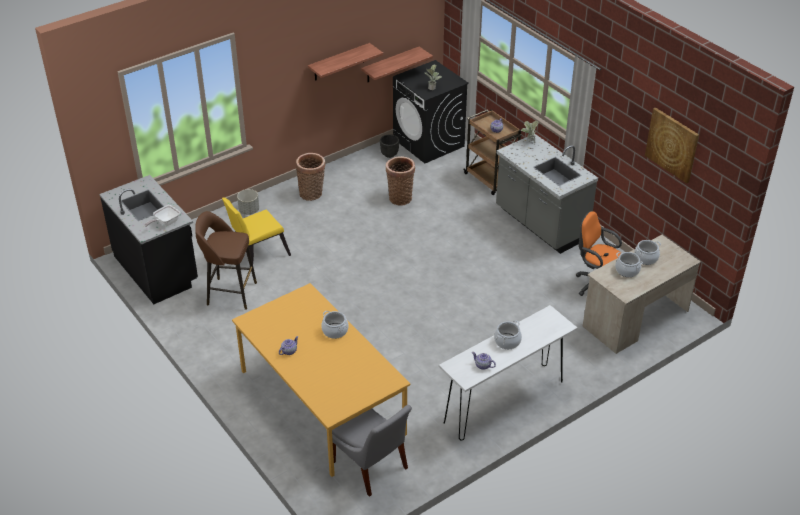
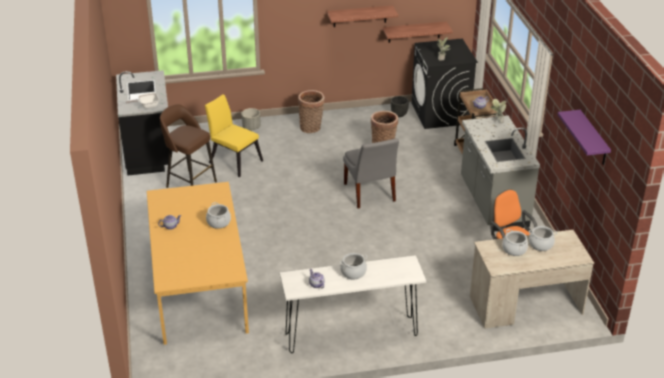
camera: 25 degrees right, 5 degrees down
(257, 253) = (234, 160): yellow chair -> yellow chair turned 45 degrees clockwise
(371, 467) = (200, 348): grey chair -> grey chair (369, 194)
(672, 144) = (593, 138): picture -> purple shelf

